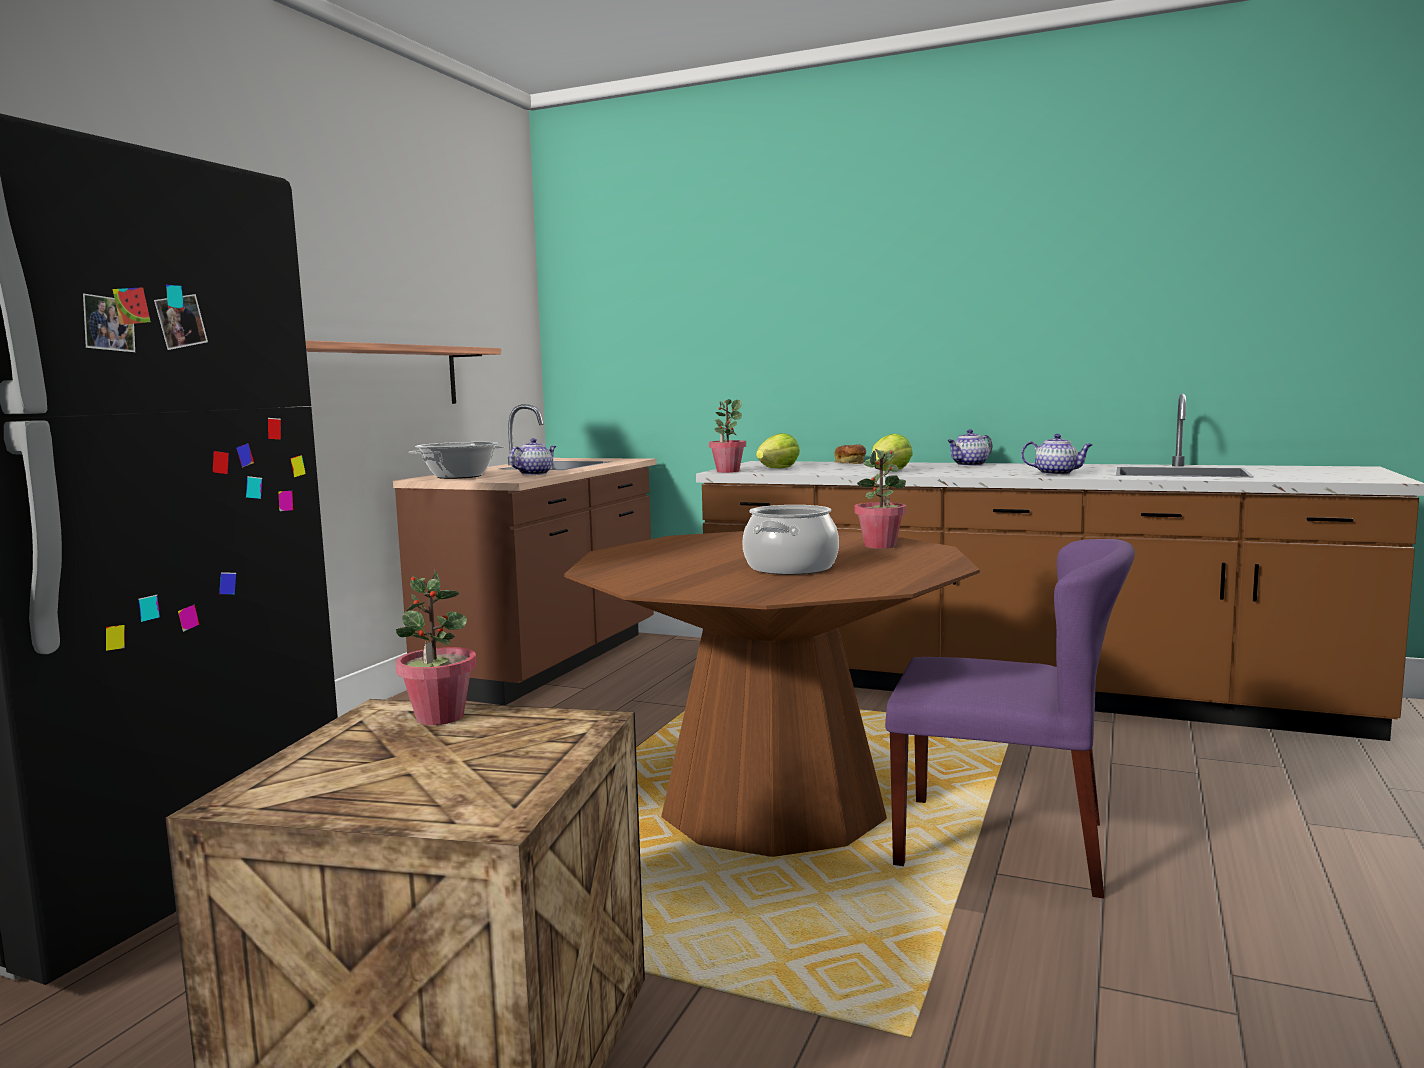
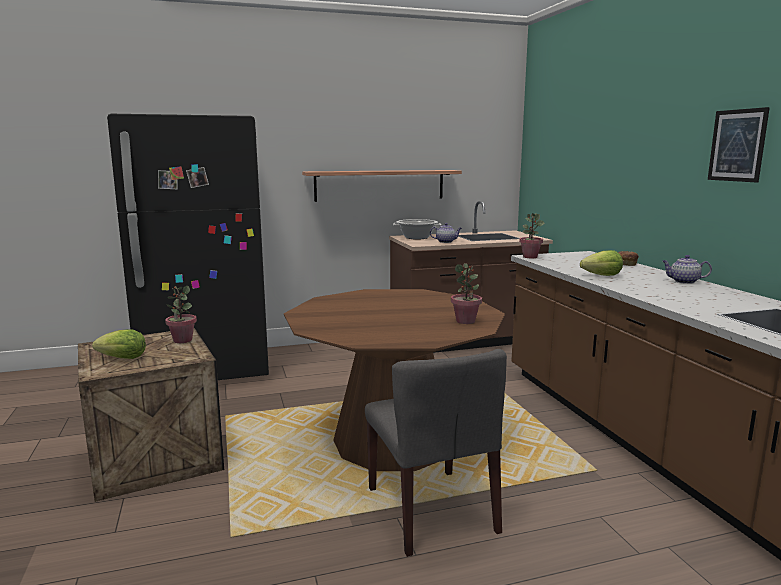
camera: 50 degrees right, 5 degrees up
(778, 469) = (562, 260): lettuce -> lettuce (123, 358)
(790, 567) = (379, 320): cooking pot -> none
(995, 289) = (737, 145): none -> picture
(1003, 844) = (432, 510): purple chair -> grey chair
(1057, 473) = (685, 302): teapot -> none

